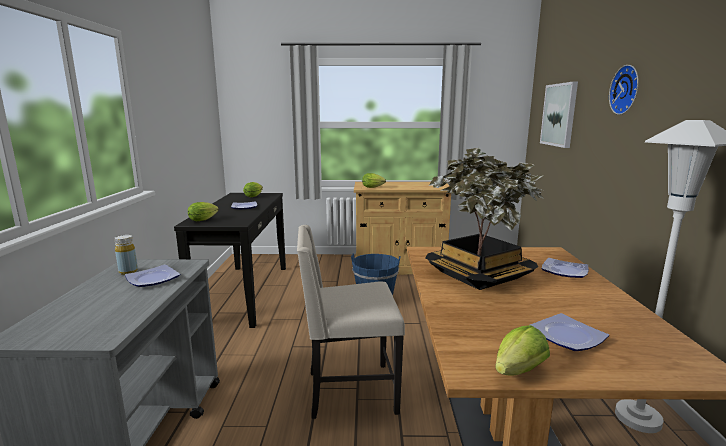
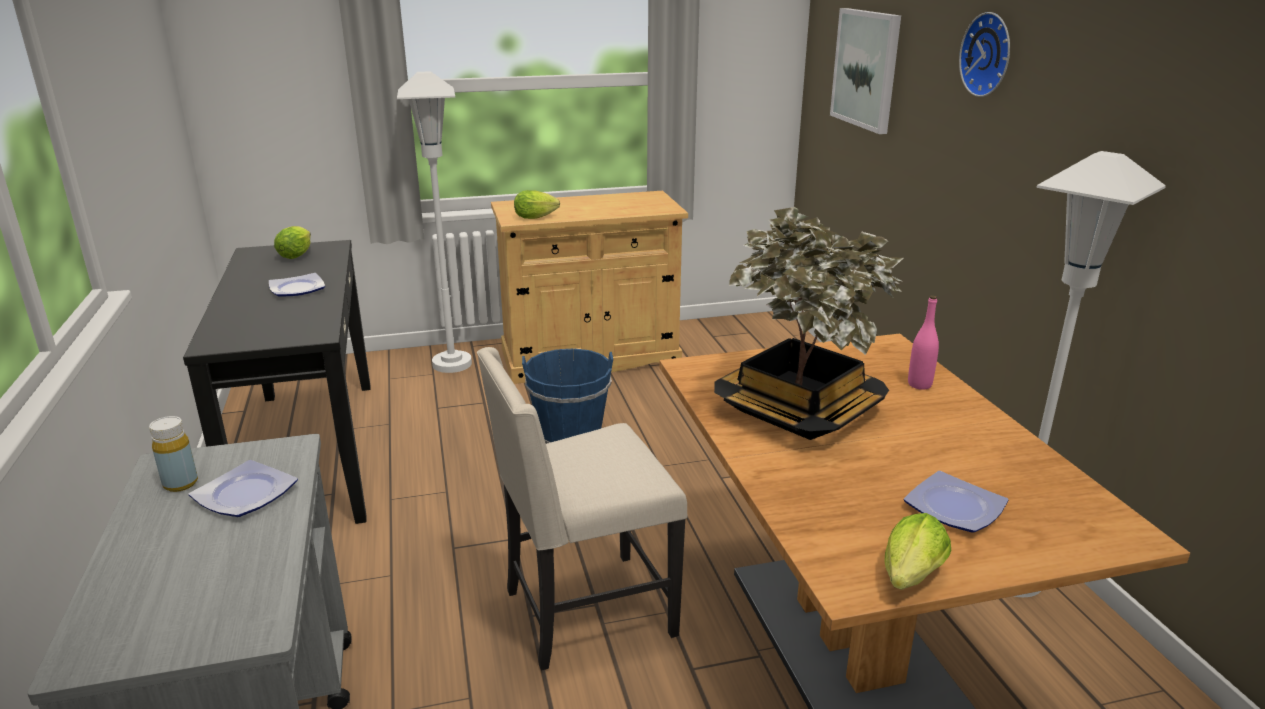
camera: 15 degrees left, 10 degrees up
(204, 220) = (237, 332): lettuce -> none
(328, 263) = (452, 364): none -> white floor lamp
(565, 271) = (919, 384): plate -> pink bottle

